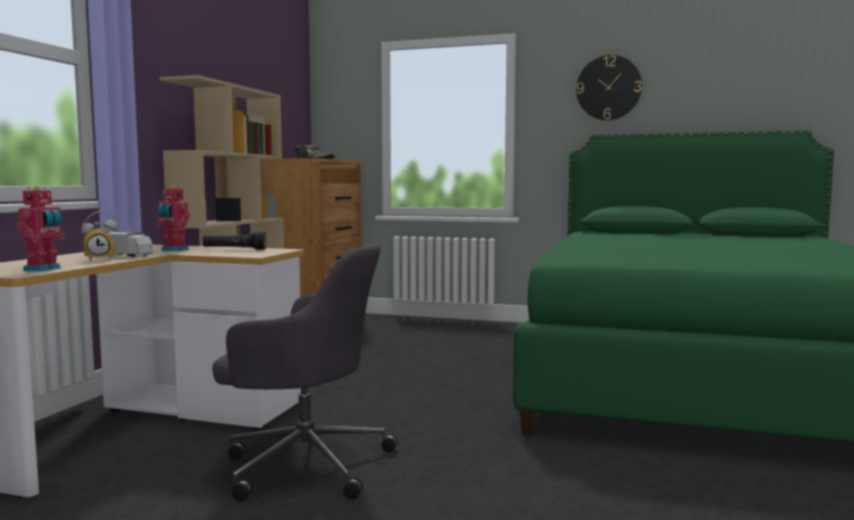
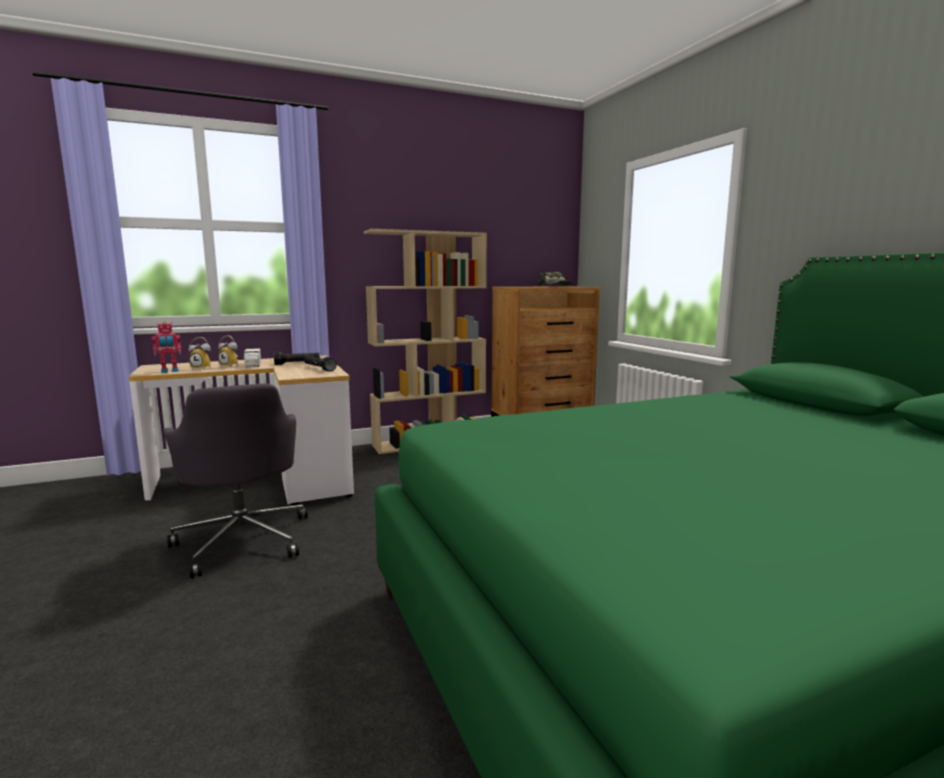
camera: 50 degrees right, 5 degrees up
(76, 263) = (203, 368): none -> alarm clock
(173, 250) = (297, 363): toy robot -> black flashlight
(608, 88) = (854, 186): wall clock -> none

